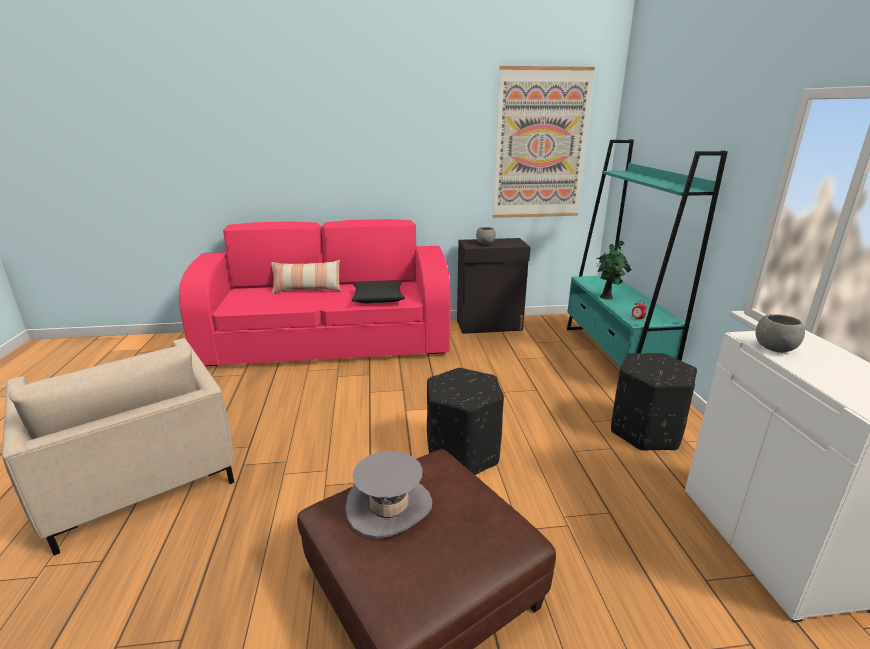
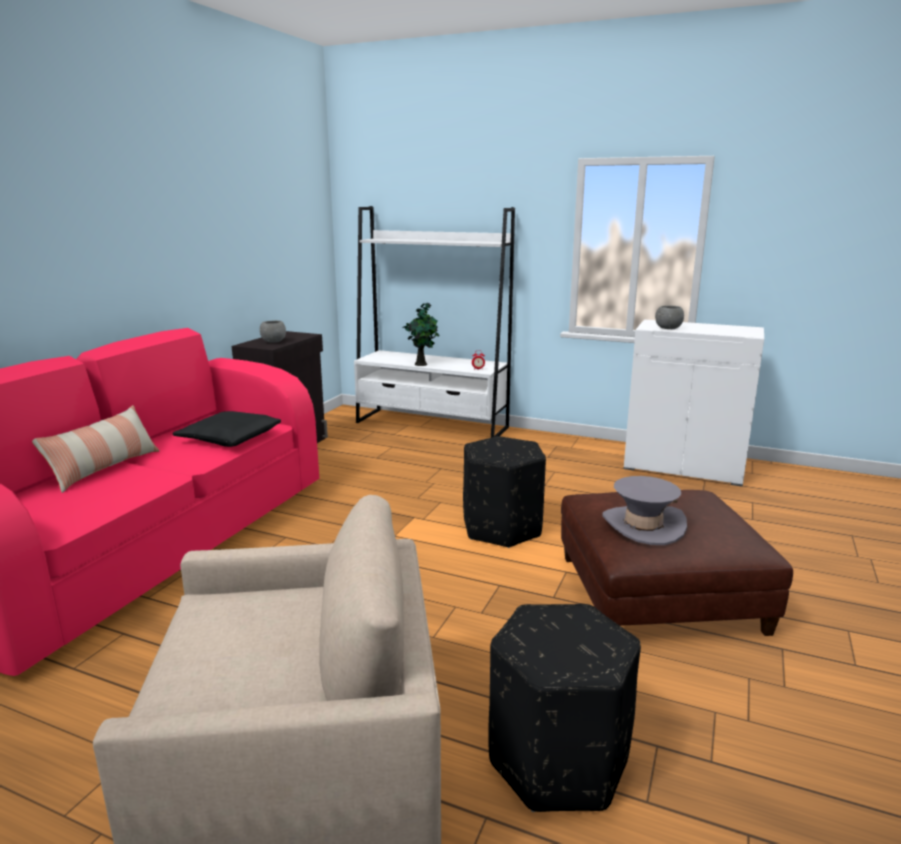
camera: 60 degrees left, 5 degrees down
(540, 145) = (282, 217): picture -> none
(614, 357) = (432, 425): turquoise bookcase -> white bookcase
(645, 431) = (546, 454): black ottoman -> black ottoman (557, 761)

